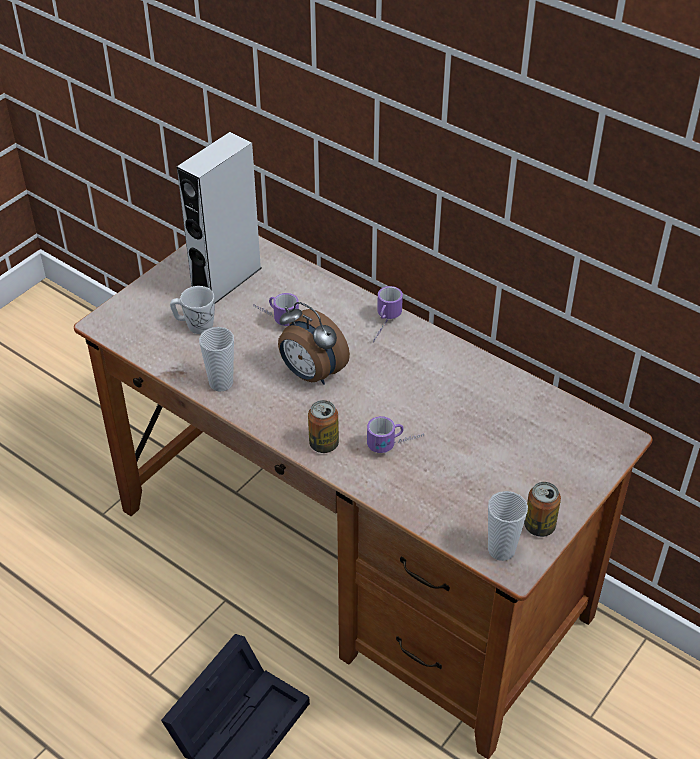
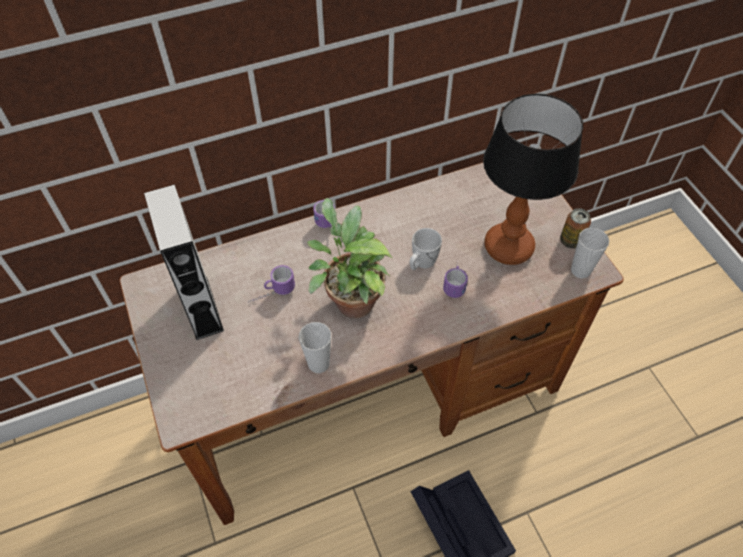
camera: 60 degrees left, 10 degrees up
(194, 325) = (237, 353): white mug -> white mug (421, 263)
(311, 374) = (350, 299): alarm clock -> potted plant
(323, 444) = (427, 325): can -> none
(483, 472) = (509, 246): none -> table lamp

